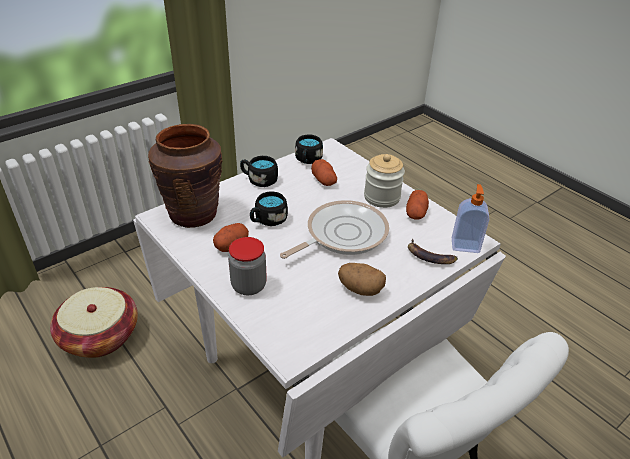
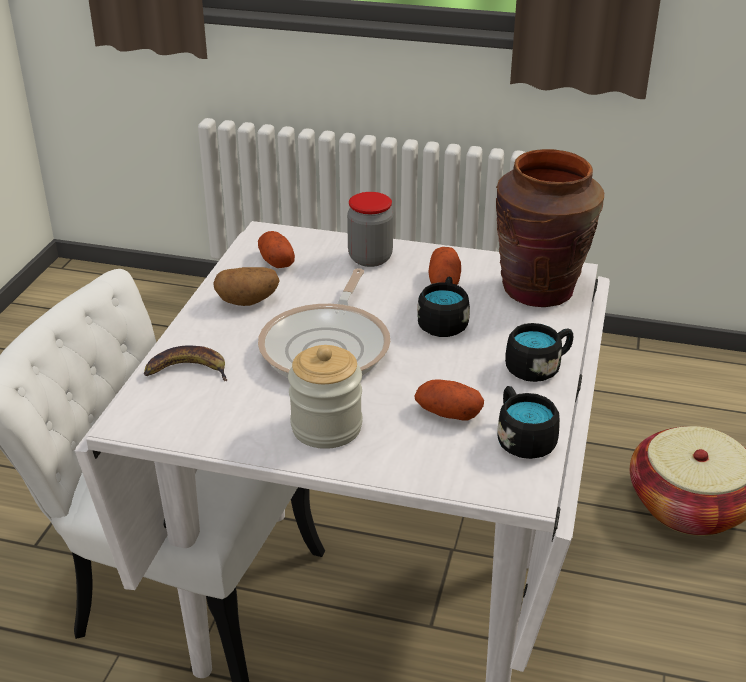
camera: 145 degrees right, 5 degrees down
(416, 212) = (250, 426): potato -> potato (276, 261)
(465, 245) = (142, 407): soap dispenser -> none

